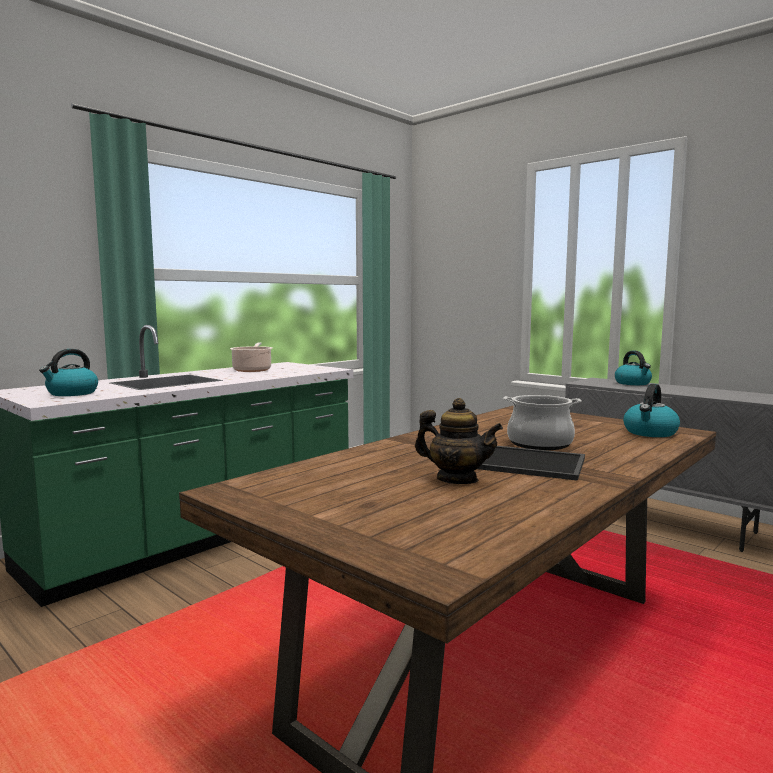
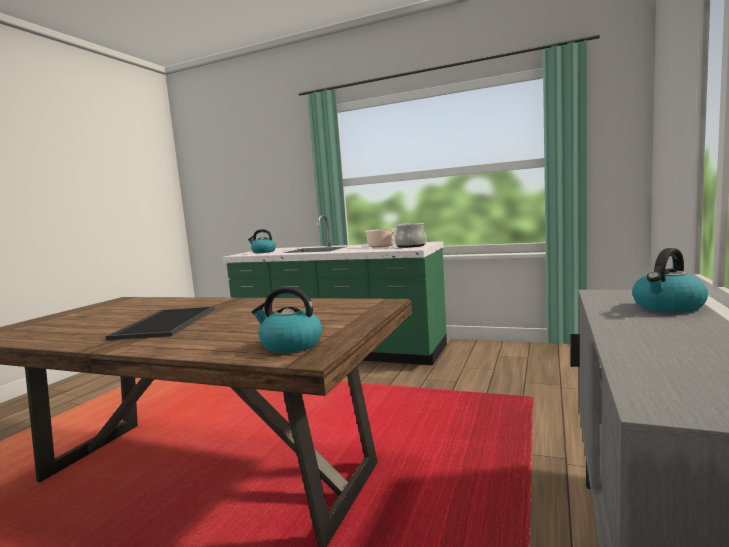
camera: 70 degrees right, 0 degrees up
(457, 479) = (122, 320): teapot -> none
(540, 443) = (226, 322): cooking pot -> cooking pot (411, 246)

